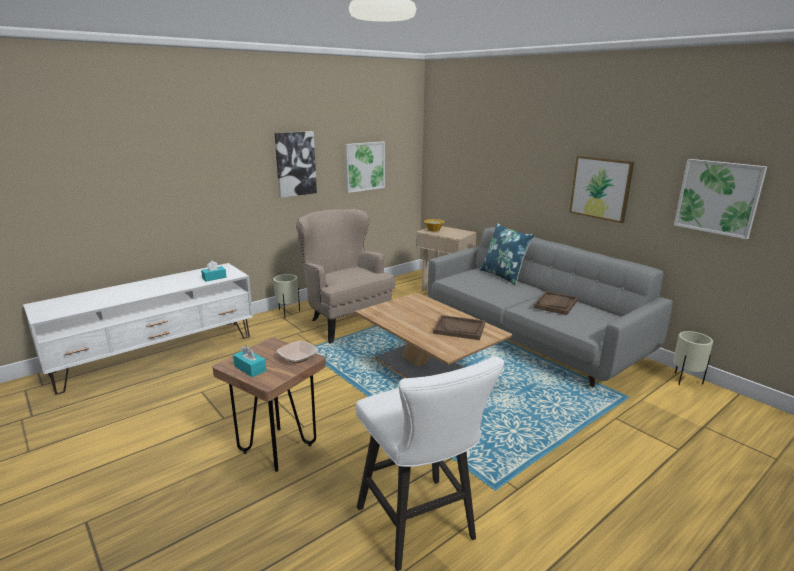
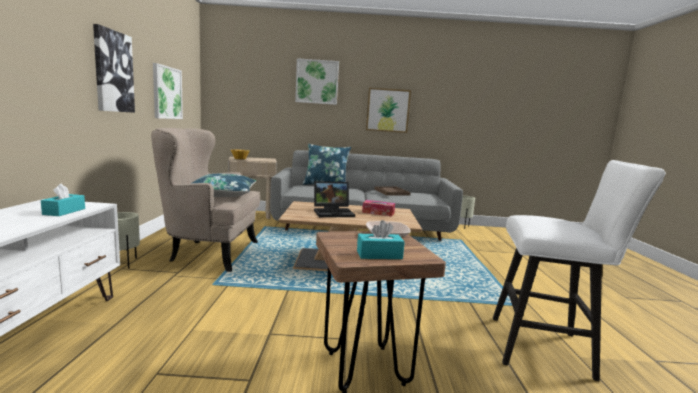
camera: 50 degrees left, 10 degrees down
(350, 274) = (222, 194): none -> blue pillow
(416, 316) = (334, 212): none -> laptop
(459, 329) = (378, 212): brown tray -> tissue box
(718, 197) = (463, 109): picture -> picture (317, 82)

